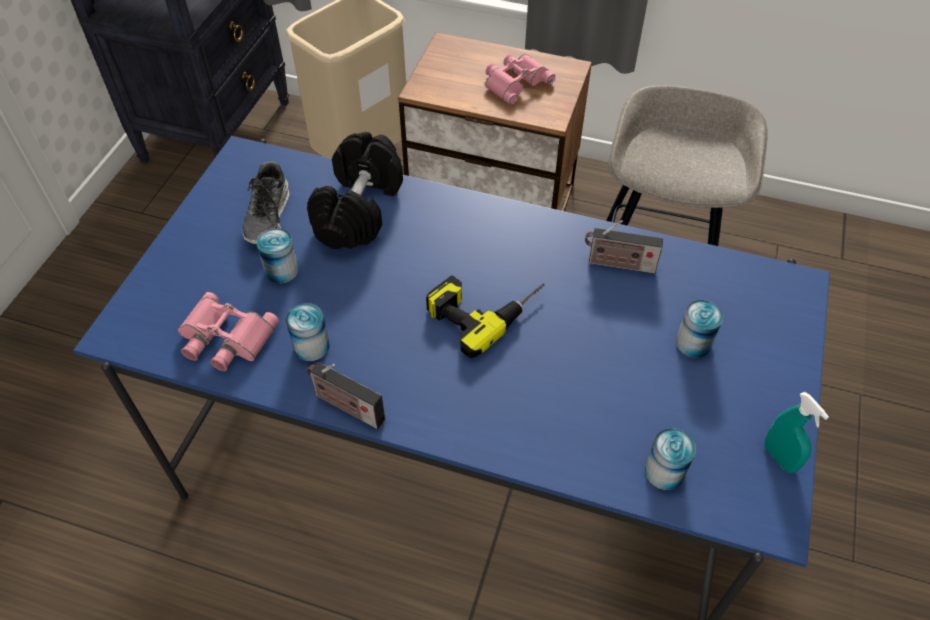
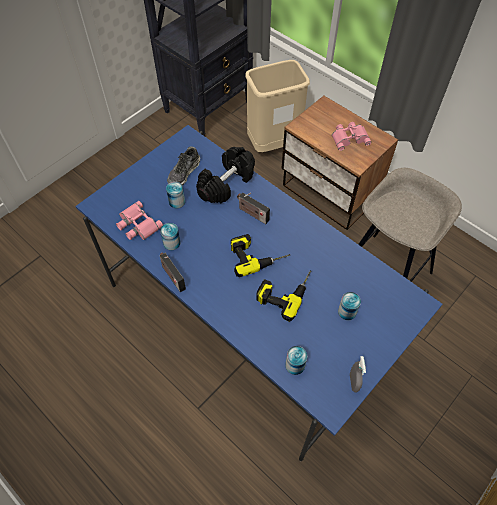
camera: 25 degrees right, 5 degrees up
(567, 350) = (284, 290): none -> power drill
(618, 264) = (334, 258): radio -> radio (252, 214)
(779, 457) = (353, 382): turquoise spray bottle -> grey spray bottle

